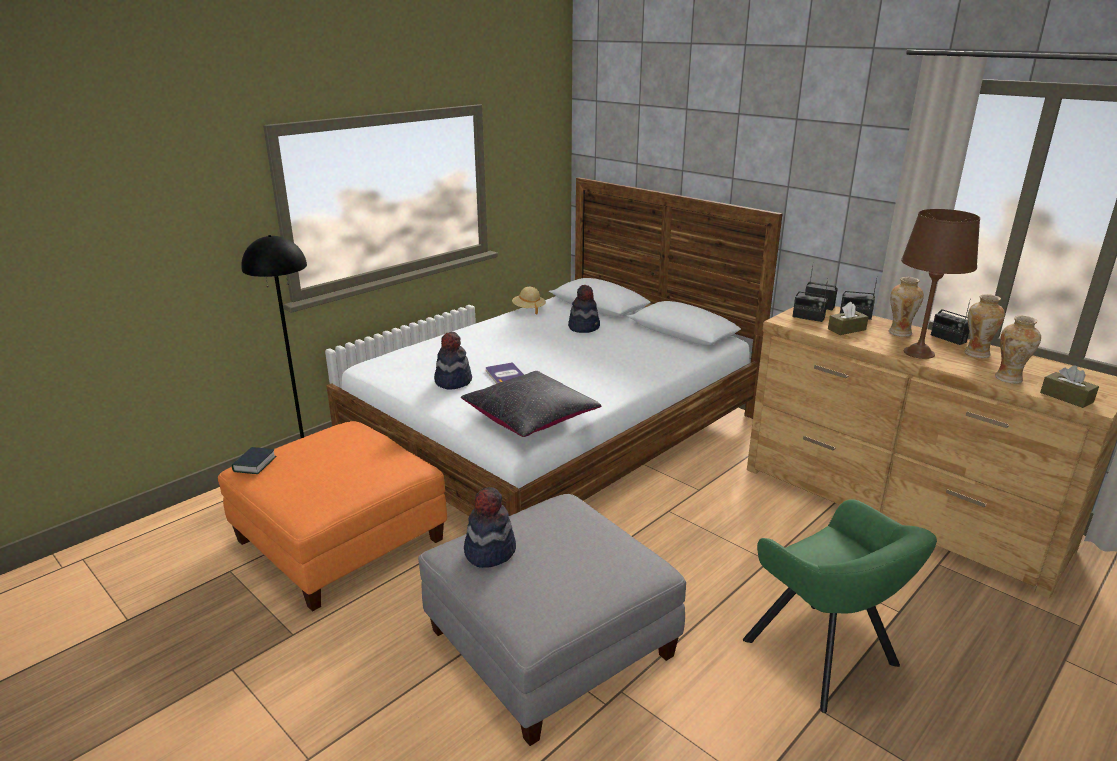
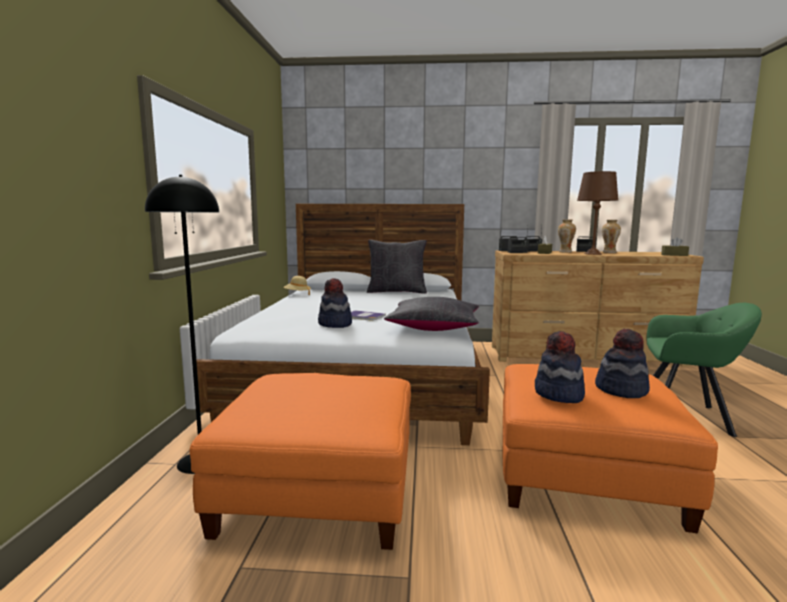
camera: 40 degrees left, 15 degrees down
(254, 464) = (235, 419): book -> none
(550, 643) = (585, 473): grey ottoman -> orange ottoman
(584, 327) = (356, 295): hat -> hat (621, 390)
(646, 331) = (396, 291): none -> black pillow
(1009, 379) = (643, 254): vase -> none

